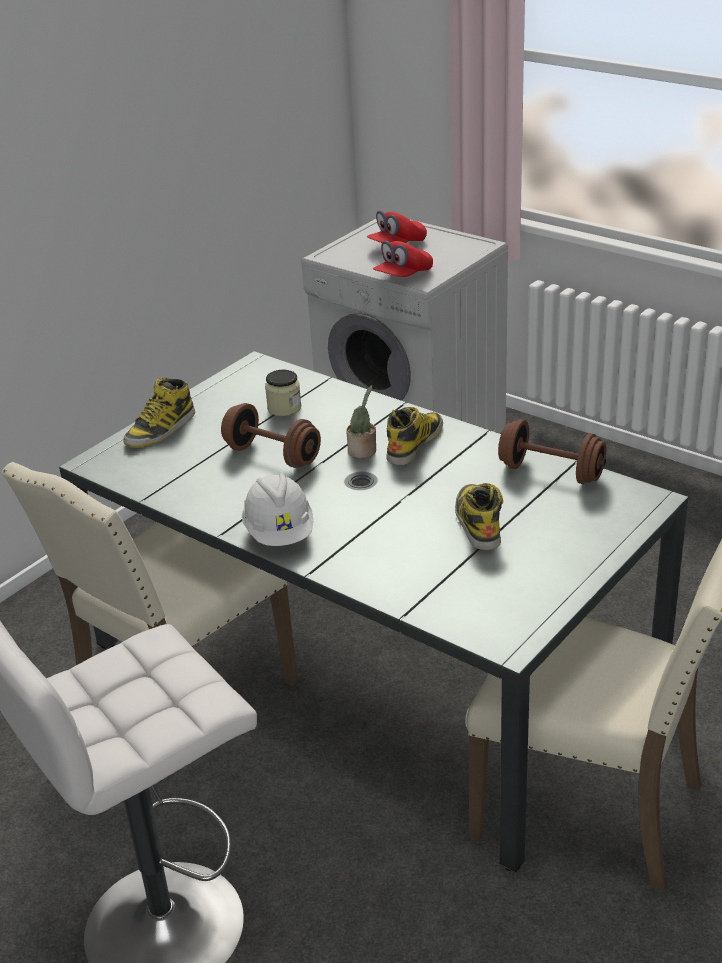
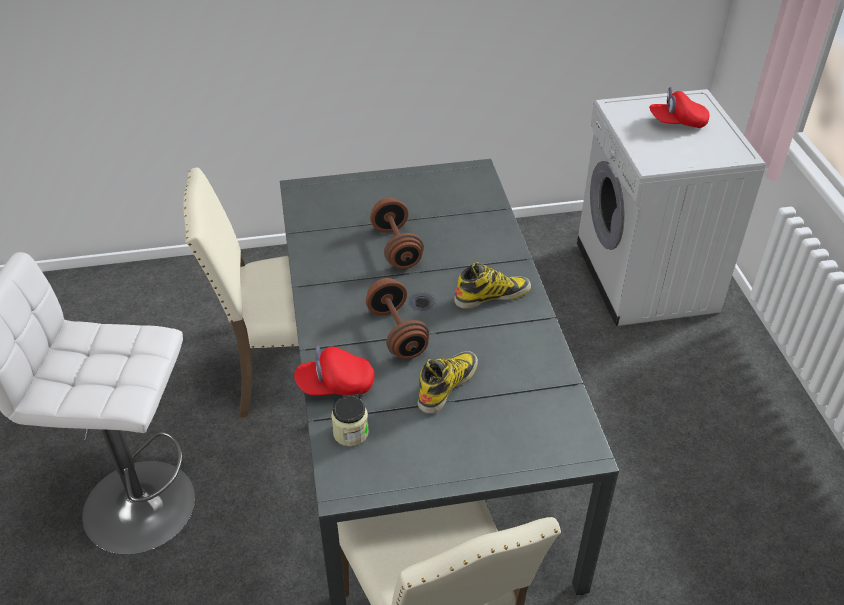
camera: 40 degrees right, 10 degrees up
(161, 429) = (361, 187): boot -> none
(279, 533) = (327, 308): white hard hat -> none
(284, 408) = (450, 215): jar -> jar (350, 432)
(363, 451) = (452, 280): potted plant -> none
(403, 276) = (644, 152): red cap -> red cap (335, 385)
(551, 472) = (548, 380): brown dumbbell -> brown dumbbell (397, 333)

